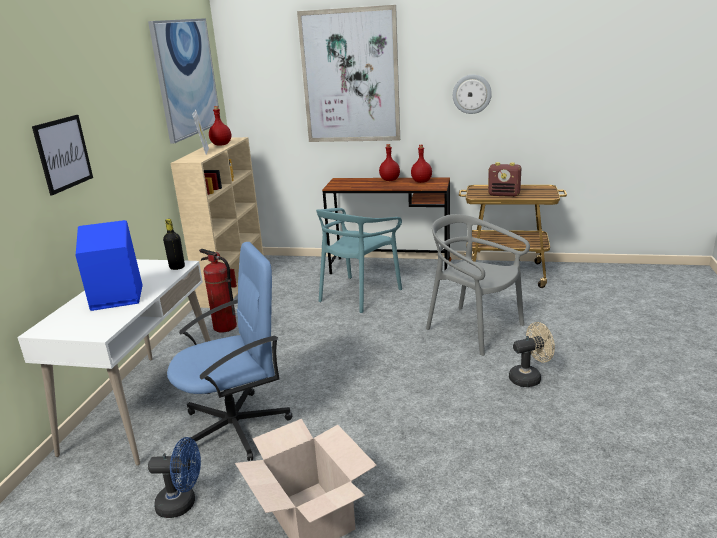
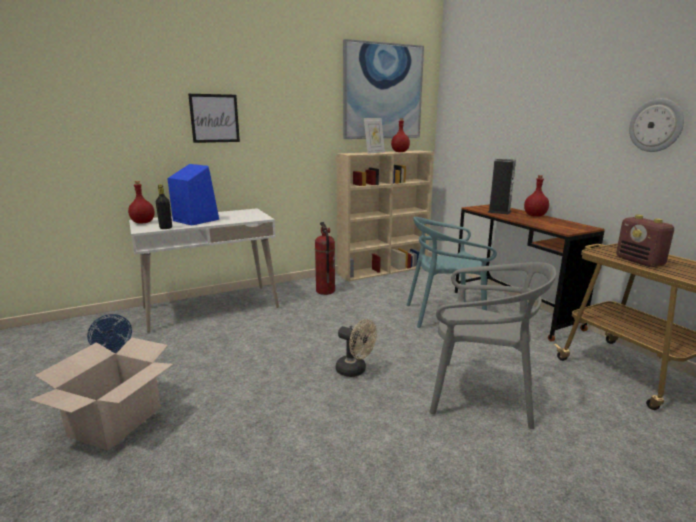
camera: 50 degrees right, 5 degrees down
(177, 267) = (256, 218): black bottle -> black bottle (166, 228)
(236, 427) = (210, 345): blue office chair -> none
(350, 76) = (528, 100): picture -> none
(360, 184) = (499, 212): none -> speaker
(421, 181) = (562, 224): red bottle -> red bottle (143, 222)
(474, 329) = (481, 395): grey chair -> grey chair turned 105 degrees clockwise
(529, 377) = (438, 473): beige fan -> beige fan (355, 371)

